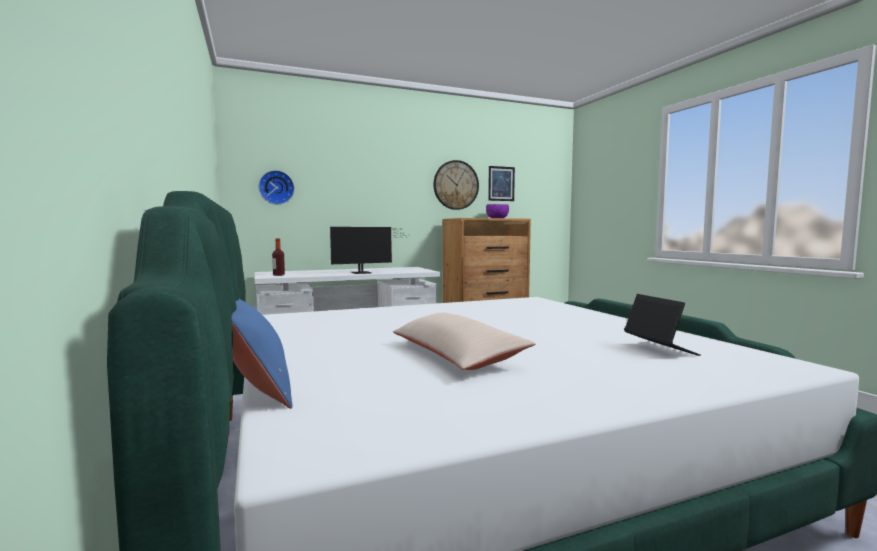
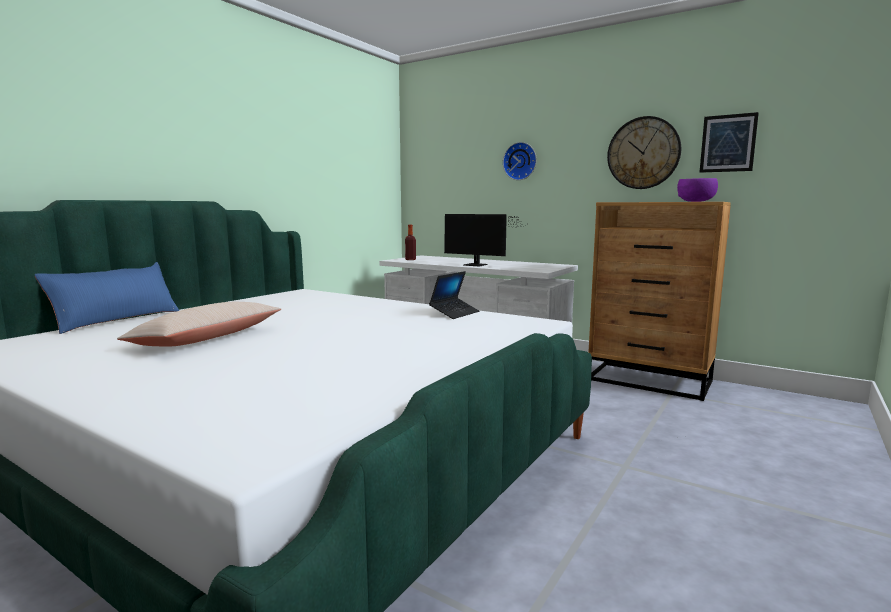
camera: 55 degrees right, 5 degrees up
(276, 187) = (440, 173): wall clock -> wall clock (520, 161)
(659, 349) = (292, 389): laptop -> laptop (454, 313)

